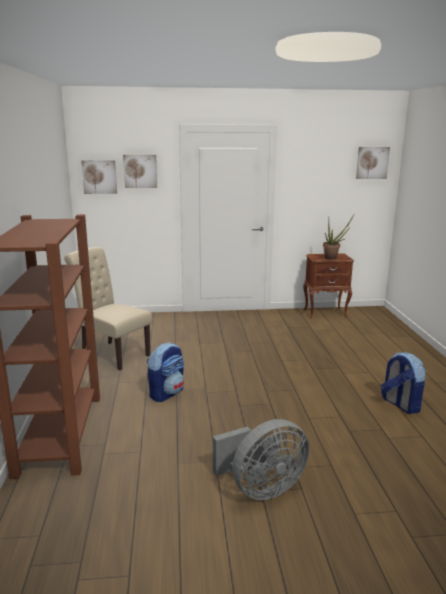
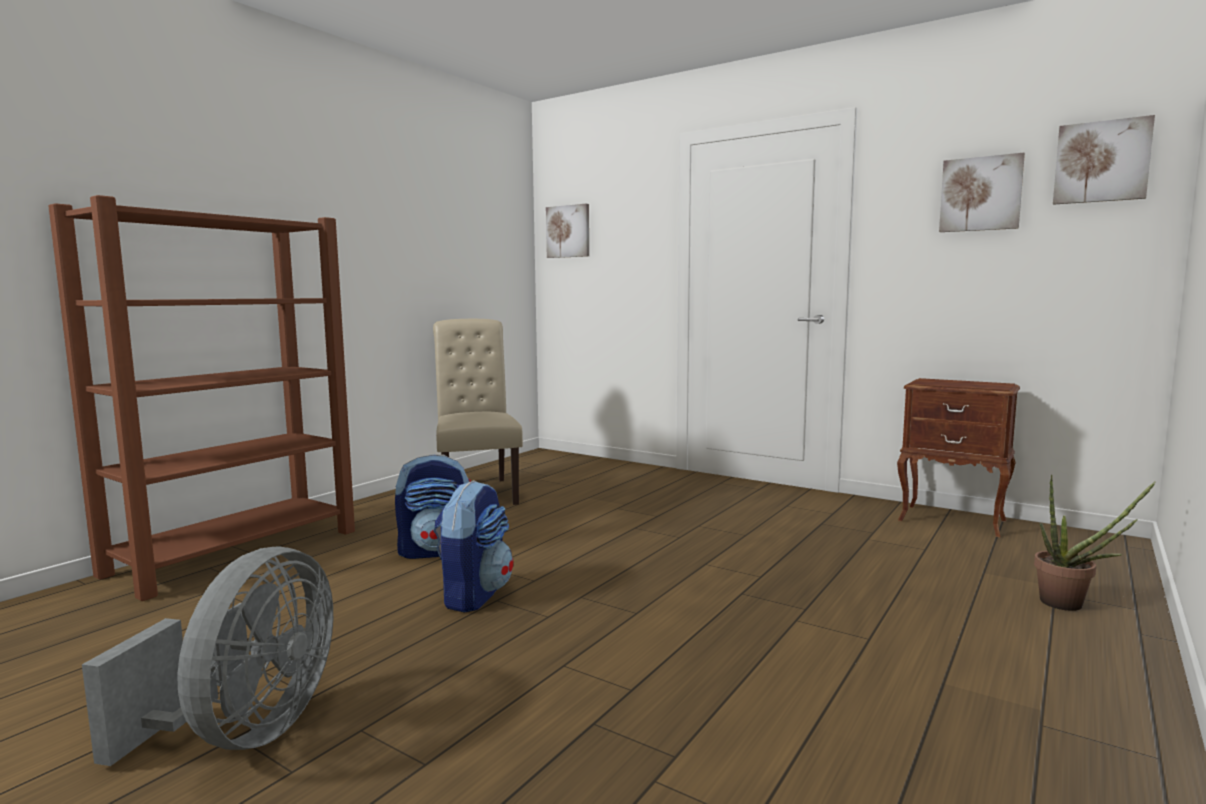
camera: 40 degrees right, 10 degrees down
(140, 171) = (621, 218): picture -> picture (980, 194)
(261, 488) = (245, 733): grey fan -> grey fan turned 90 degrees counterclockwise
(333, 258) = (963, 385): potted plant -> potted plant (1071, 605)
(400, 404) = (827, 728): backpack -> backpack (474, 595)

